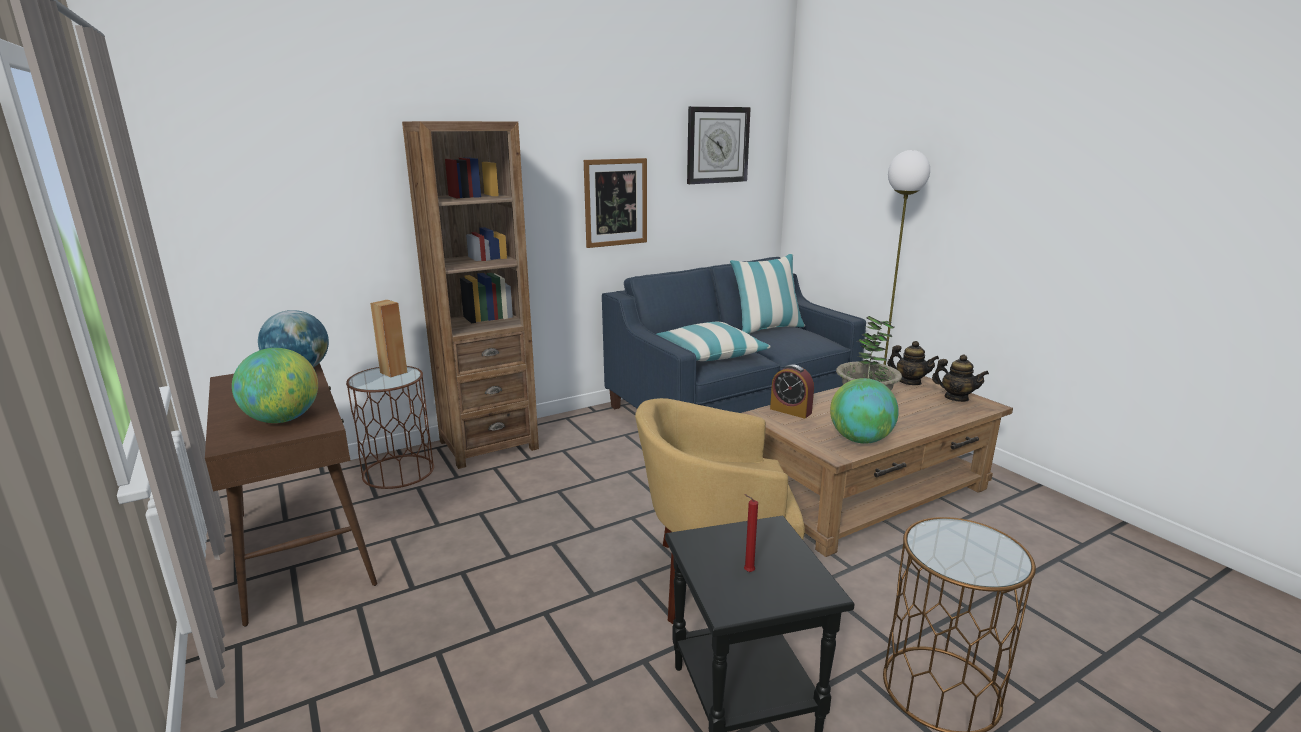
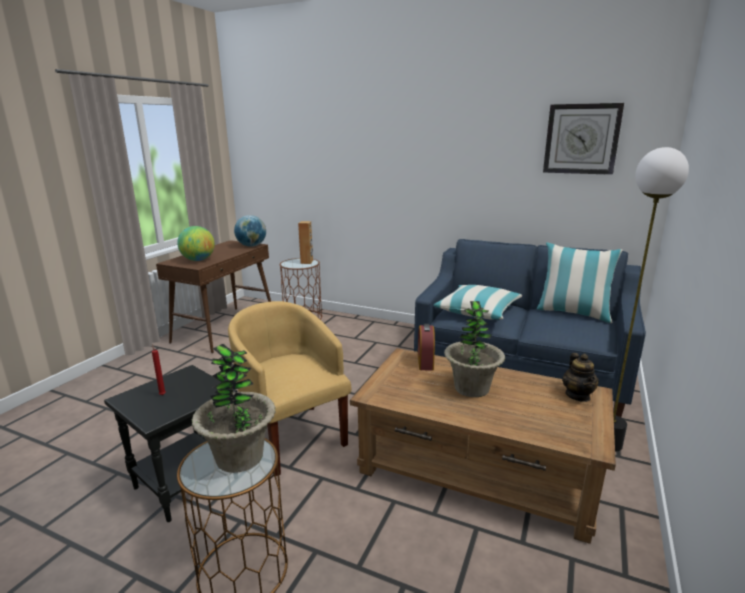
camera: 55 degrees right, 0 degrees up
(488, 445) = (354, 323): brown bookcase -> none
(615, 202) = (473, 181): picture -> none
(860, 440) = (409, 398): globe -> none
(956, 398) = (580, 426): teapot -> none
(961, 541) = (239, 457): none -> potted plant

